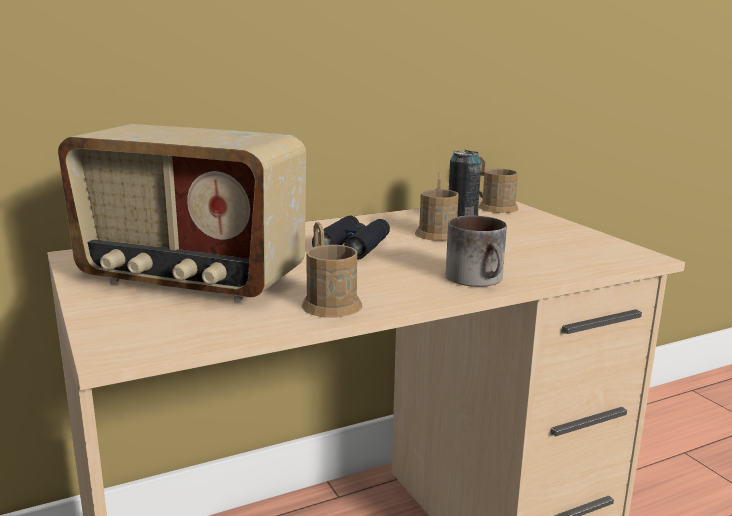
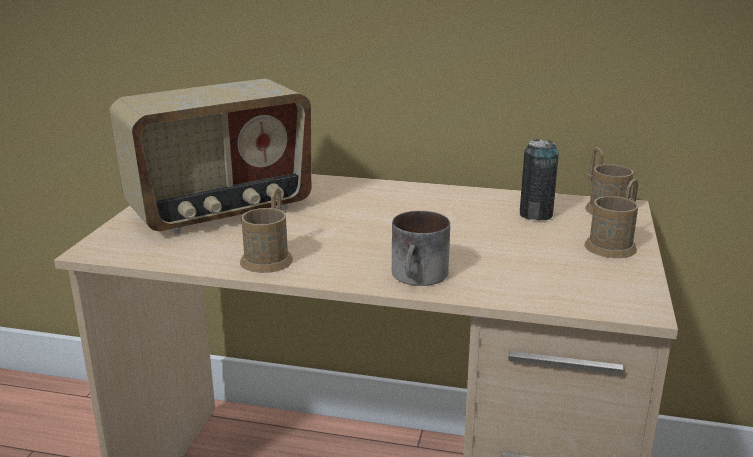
camera: 40 degrees right, 5 degrees up
(190, 280) = (221, 211): radio -> radio turned 90 degrees counterclockwise
(353, 246) = (384, 215): black binoculars -> none
(437, 232) = (486, 220): brown mug -> brown mug (614, 244)

